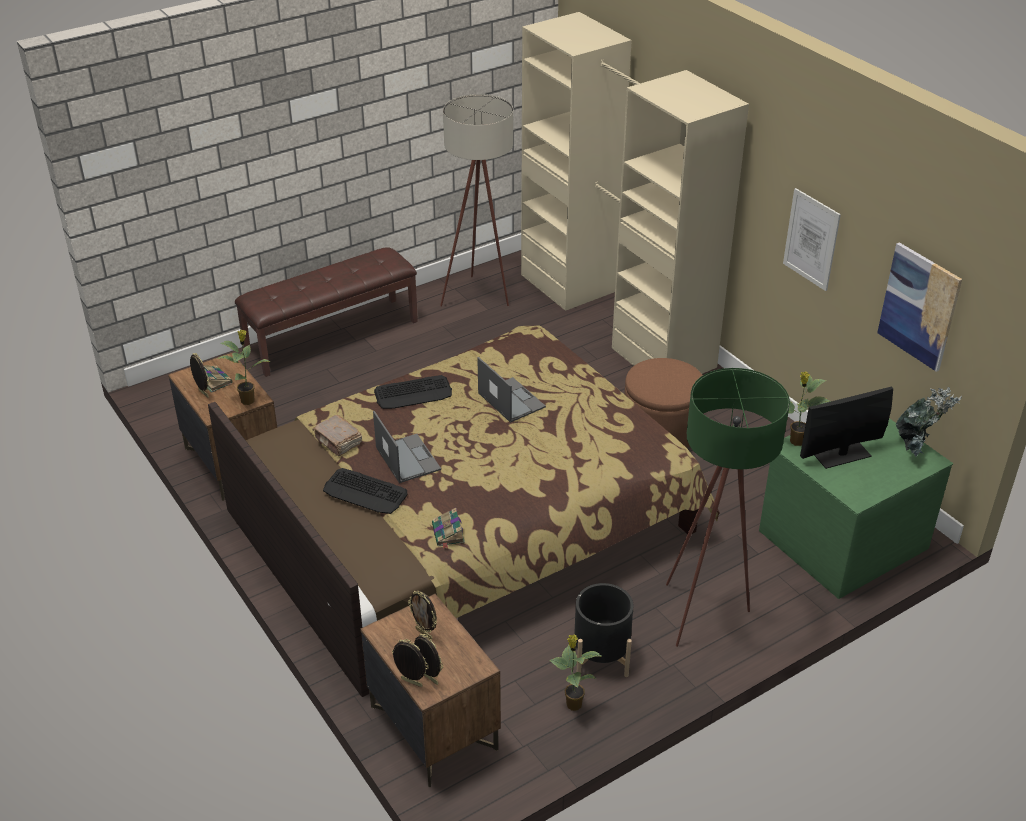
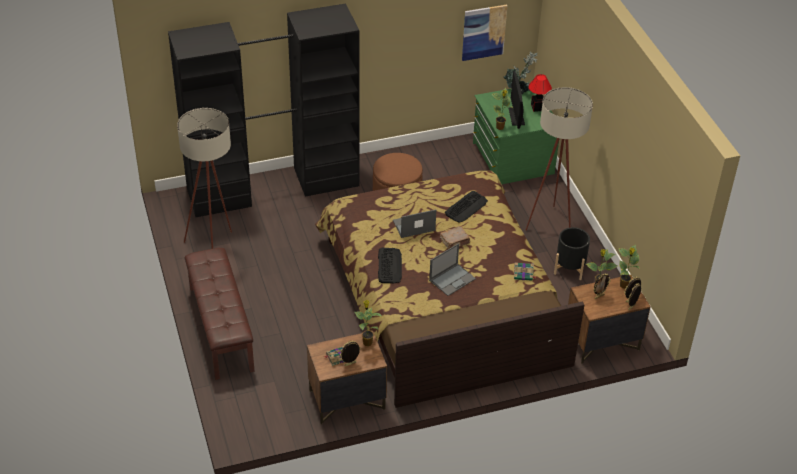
camera: 75 degrees left, 5 degrees up
(338, 442) = (426, 307): brown book -> brown book (455, 242)
(365, 492) = (477, 302): keyboard -> keyboard (466, 207)
(407, 458) = (452, 279): laptop -> laptop turned 150 degrees clockwise
(464, 665) = (624, 286): none -> potted plant
(615, 319) = (274, 187): beige wardrobe -> black wardrobe
(708, 614) = (551, 221): green floor lamp -> beige floor lamp
(811, 239) = (405, 45): picture -> none
(887, 476) = (537, 107): none -> table lamp

